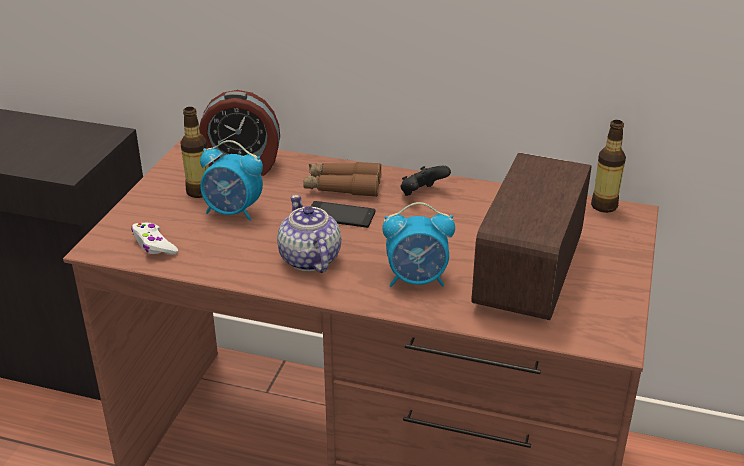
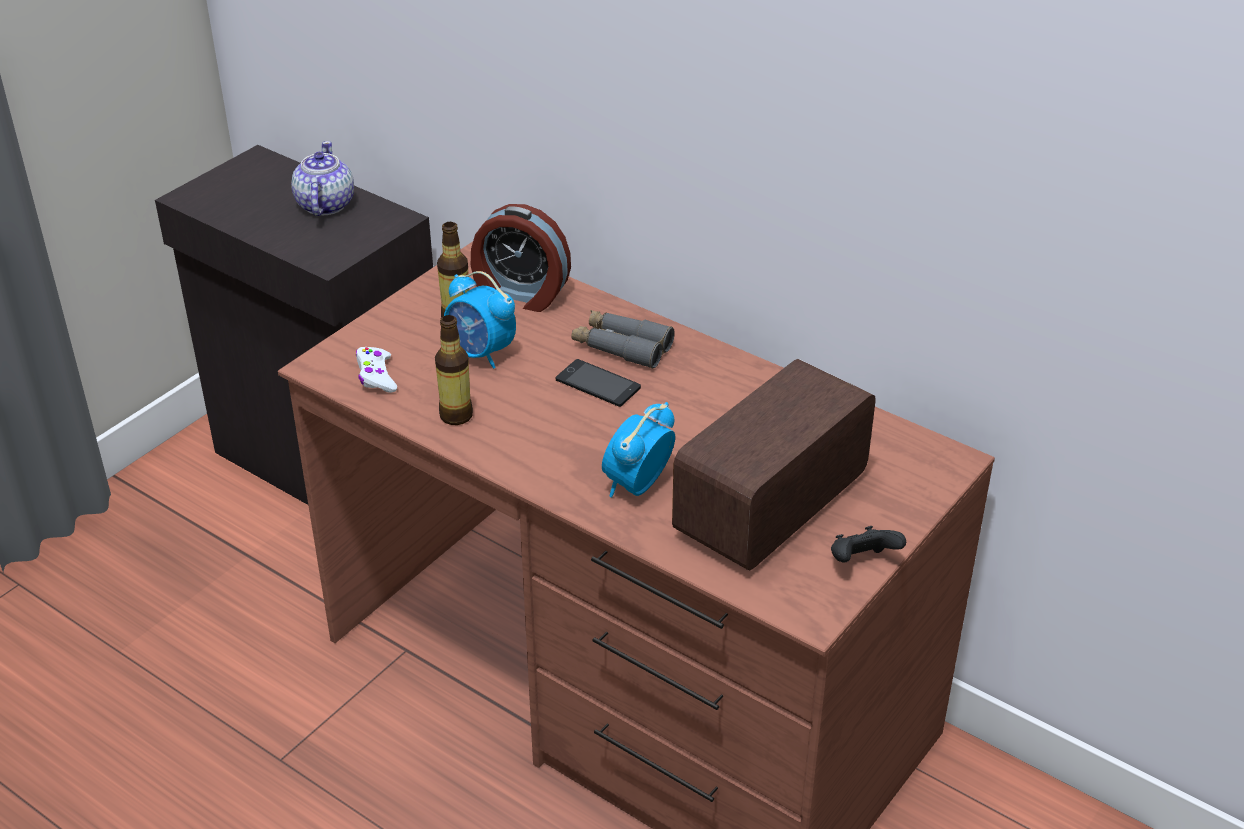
camera: 20 degrees right, 5 degrees up
(309, 260) = (532, 432): teapot -> teapot (324, 205)
(342, 187) = (622, 347): brown binoculars -> grey binoculars
(417, 280) = (637, 485): alarm clock -> alarm clock turned 105 degrees clockwise
(422, 194) = (710, 376): black game controller -> black game controller (861, 562)
(604, 206) = (923, 442): bottle -> bottle (456, 416)

